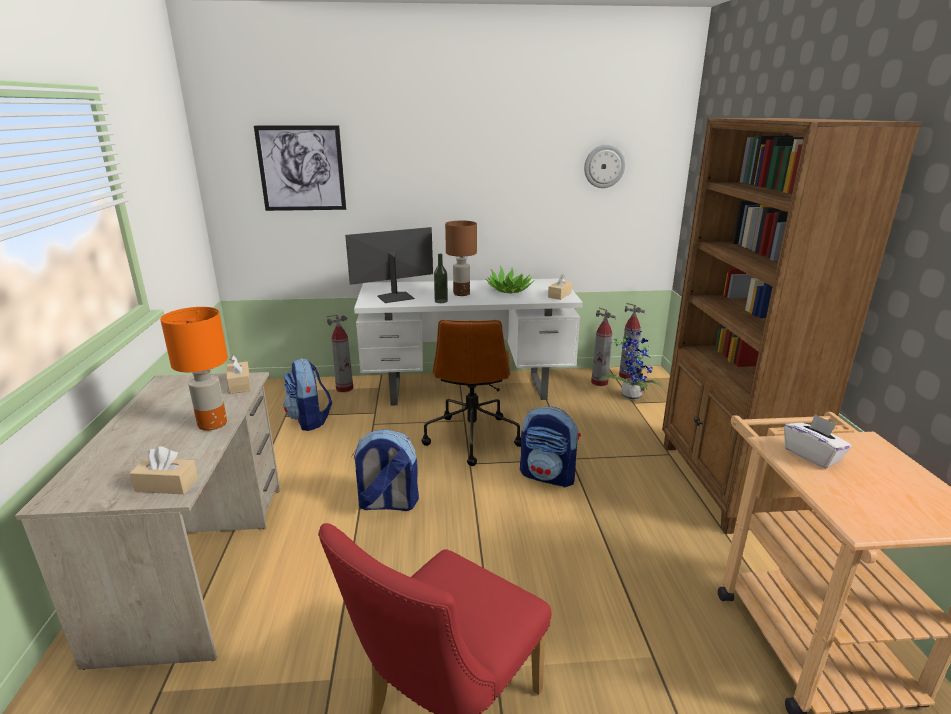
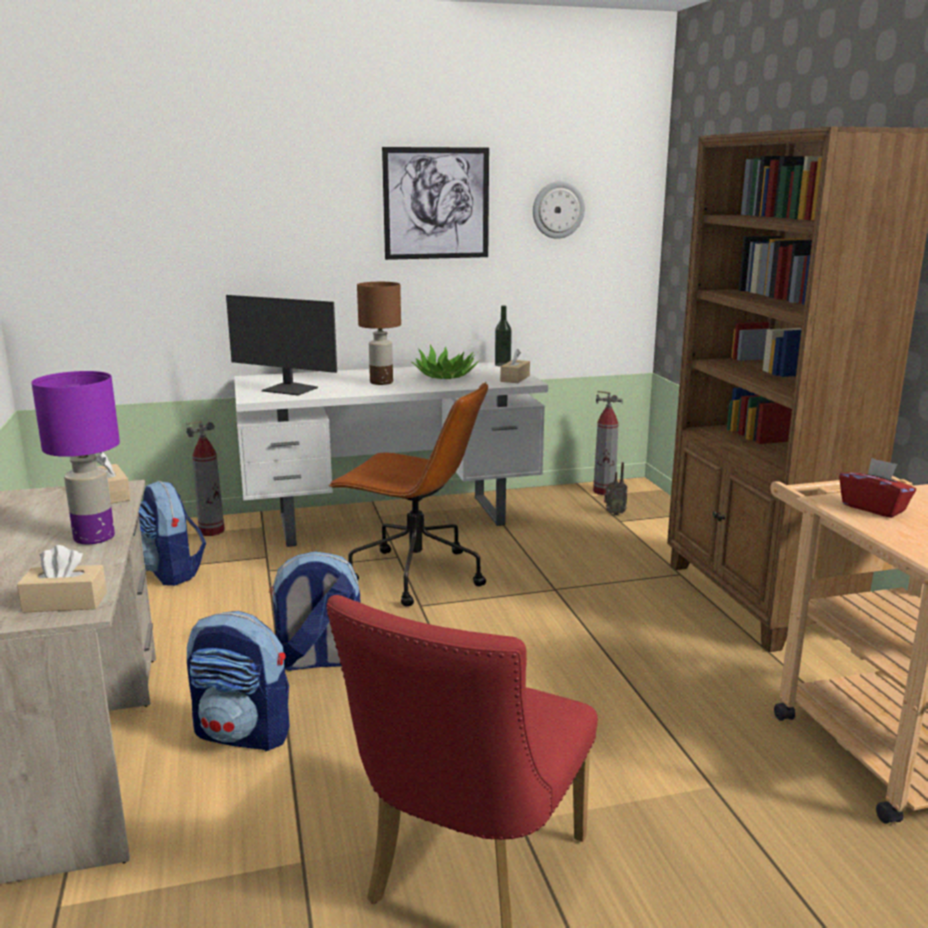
camera: 10 degrees left, 5 degrees down
(213, 424) = (95, 537): orange table lamp -> purple table lamp
(301, 168) = (144, 214): picture -> picture (436, 203)
(395, 297) = (289, 390): monitor -> monitor turned 120 degrees counterclockwise
(441, 301) = (356, 391): bottle -> bottle (502, 365)
(472, 437) = (414, 575): brown office chair -> brown office chair turned 60 degrees counterclockwise
(548, 476) = (530, 610): backpack -> backpack (244, 733)
(599, 382) = (570, 501): fire extinguisher -> none
(630, 395) = (614, 513): potted plant -> radio
(812, 455) = (873, 508): white tissue box -> red tissue box

